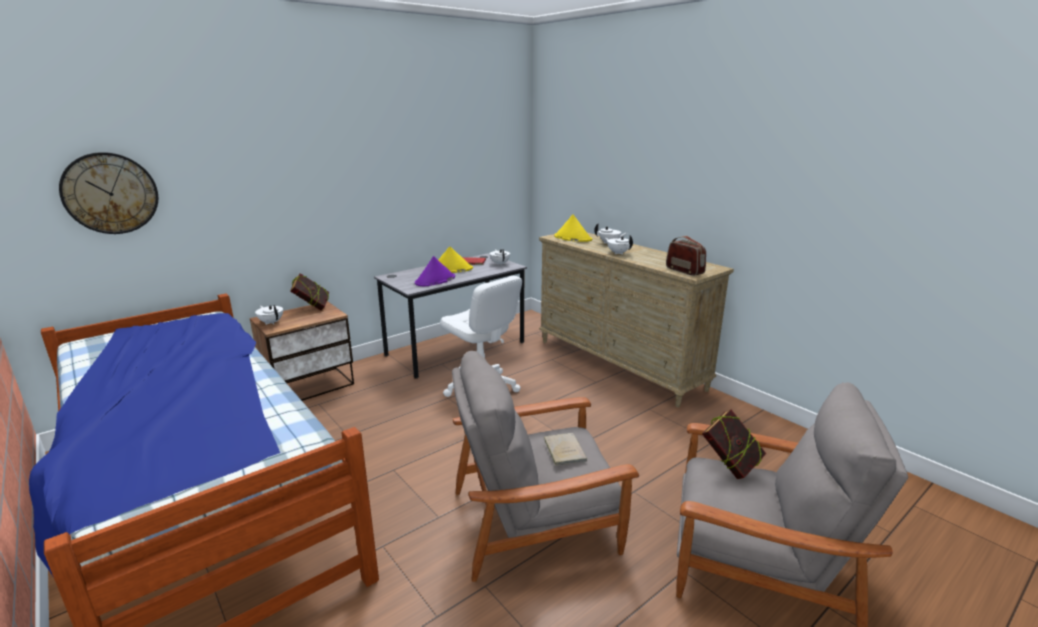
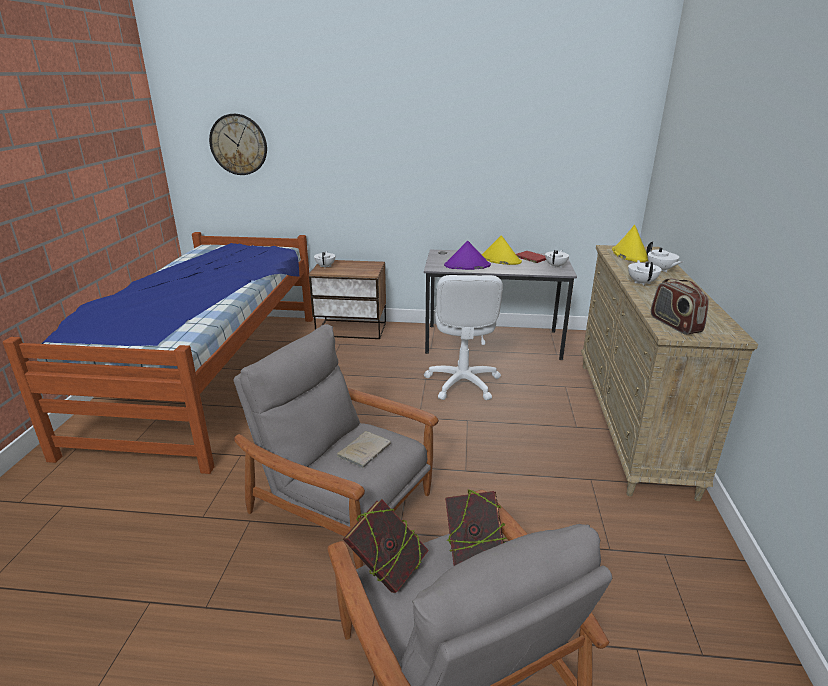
camera: 45 degrees right, 5 degrees up
(312, 308) = (366, 264): book -> book (387, 570)
(684, 271) = (674, 324): radio -> radio turned 150 degrees clockwise

